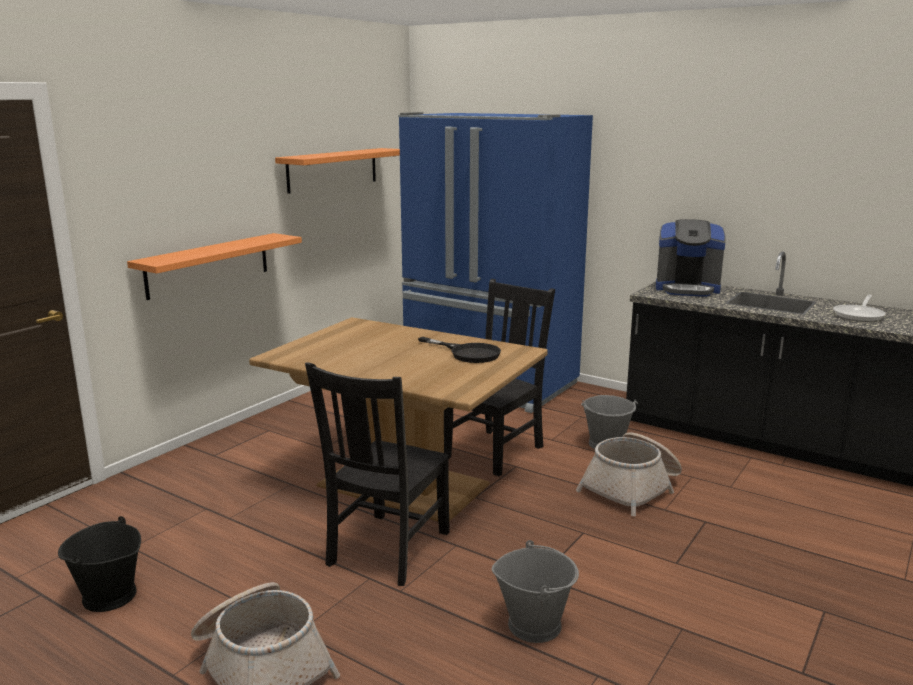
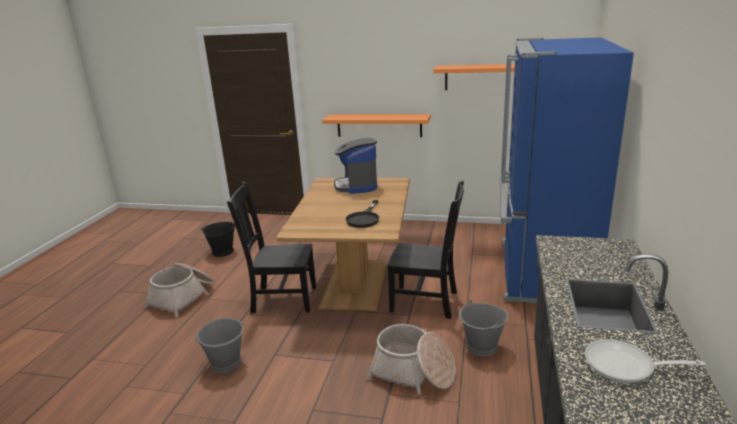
camera: 70 degrees right, 5 degrees up
(687, 289) = (600, 255): coffee machine -> coffee machine (357, 186)

